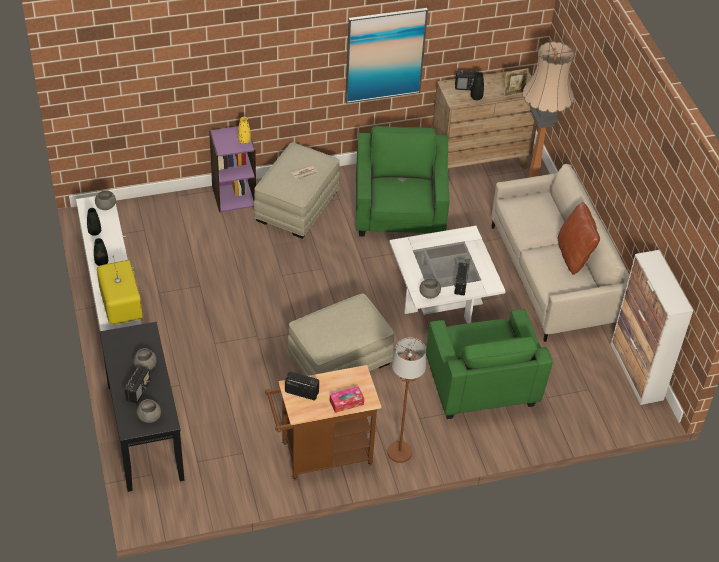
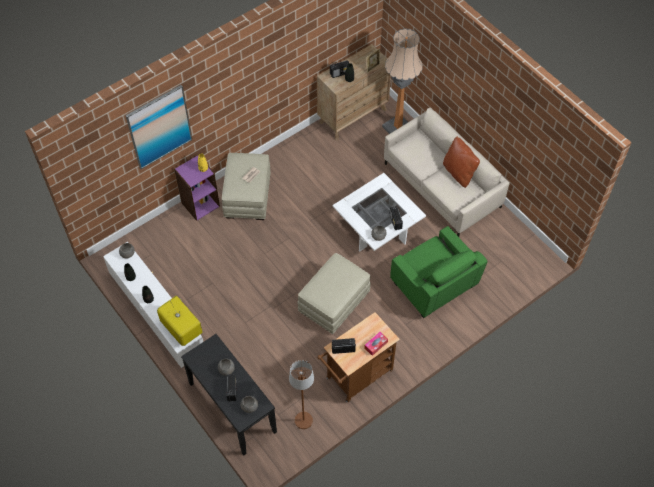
camera: 20 degrees left, 10 degrees up
(385, 55) = (281, 73): picture -> picture (159, 127)
(399, 214) = (320, 176): green armchair -> none
(399, 452) = (405, 354): brown floor lamp -> brown floor lamp (303, 421)
(636, 372) = (524, 237): cabinet -> none

